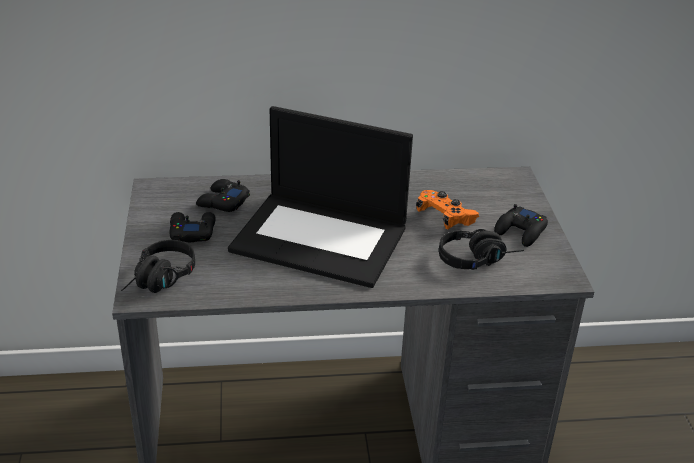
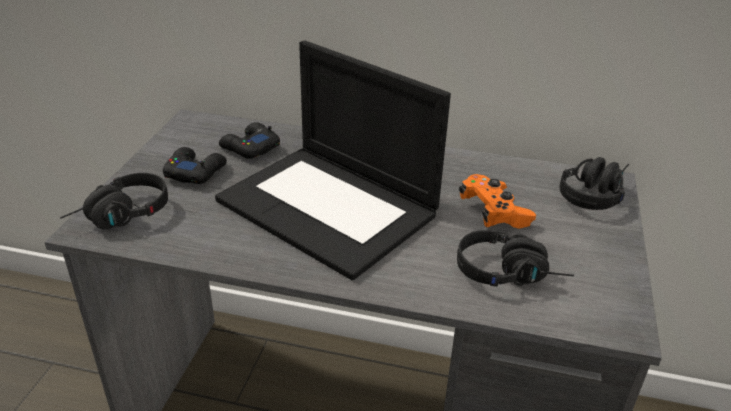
camera: 20 degrees right, 0 degrees up
(508, 187) = (594, 192): none -> black headphones
(521, 231) = (586, 250): black game controller -> none

